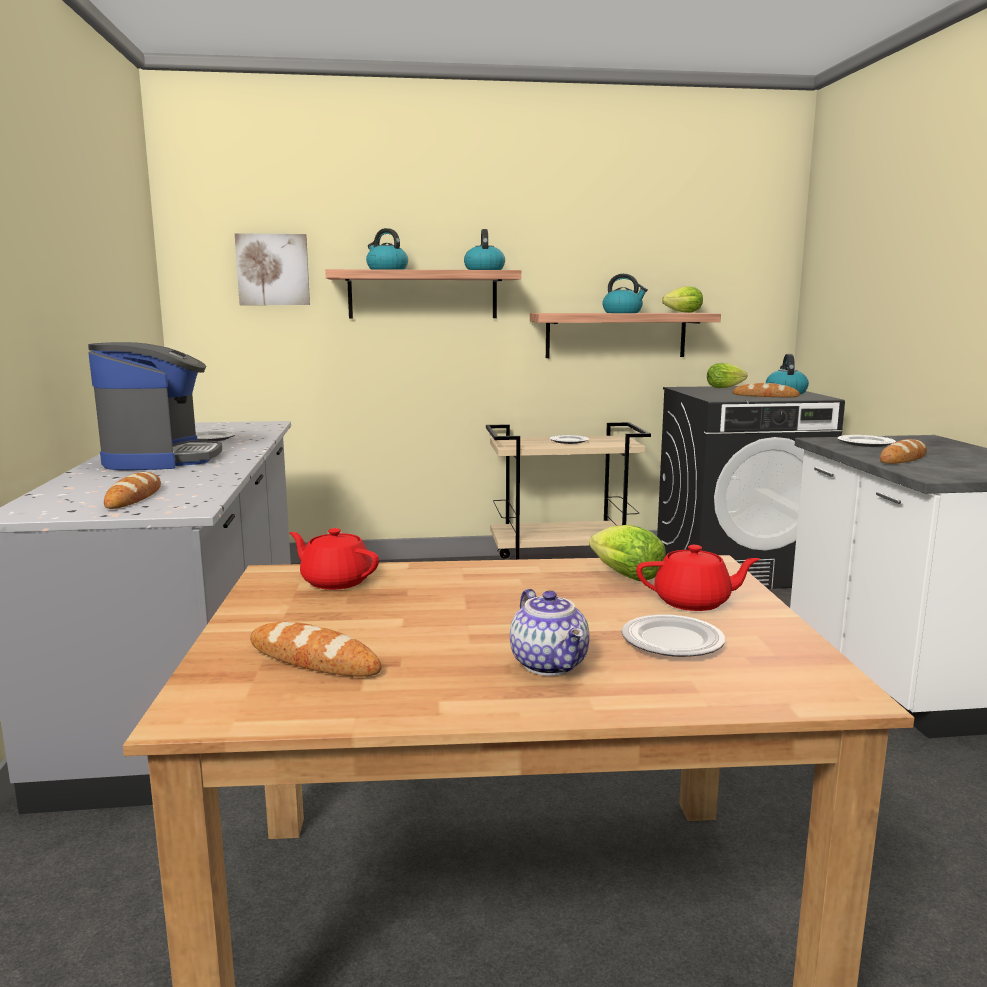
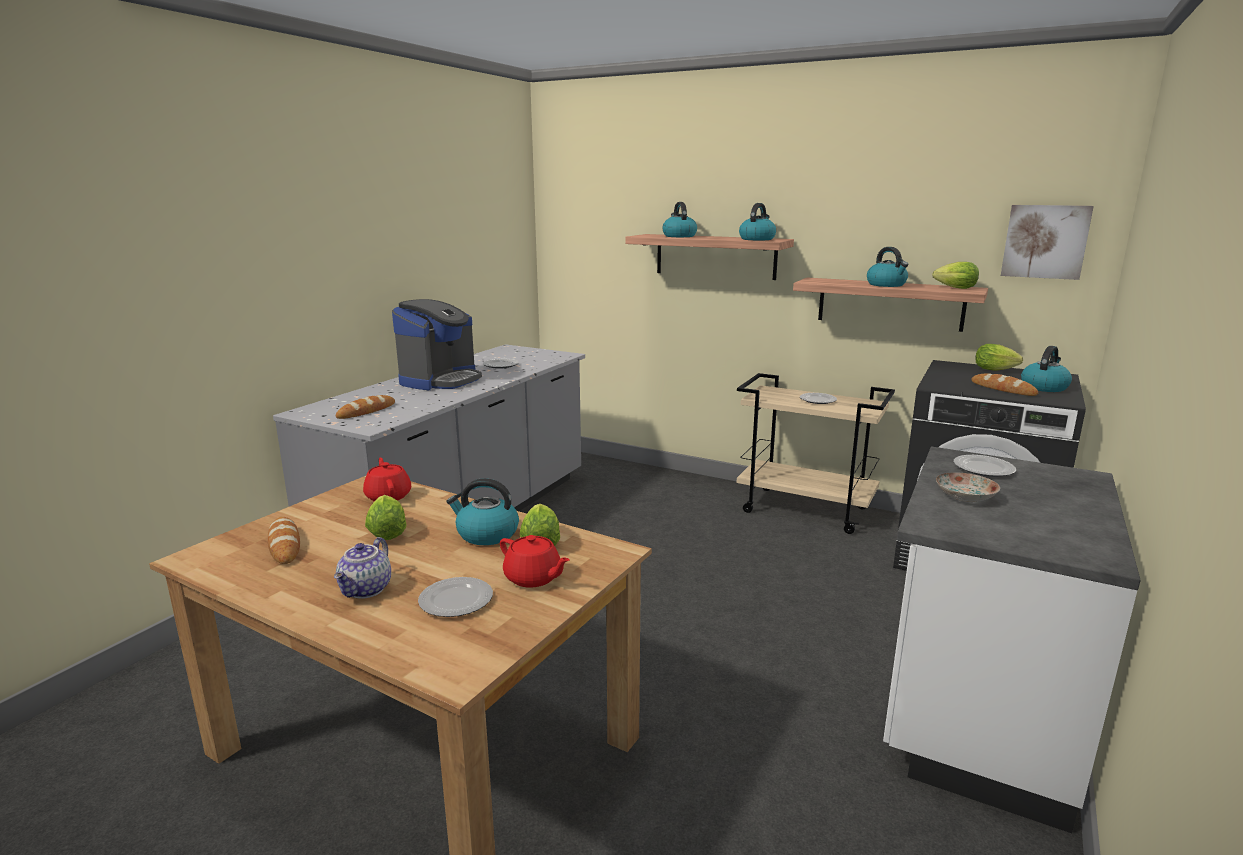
camera: 35 degrees right, 5 degrees up
(273, 269) = (607, 231): picture -> picture (1045, 241)
(428, 611) = (387, 532): none -> lettuce
(550, 584) = (486, 534): none -> kettle
(903, 458) = (965, 496): bread -> plate

